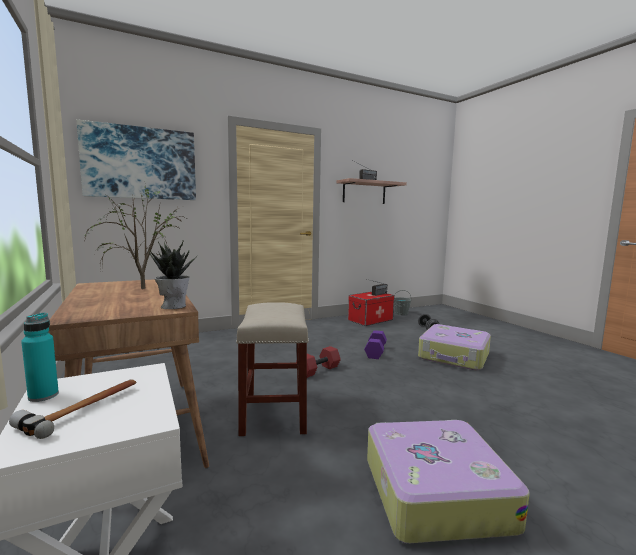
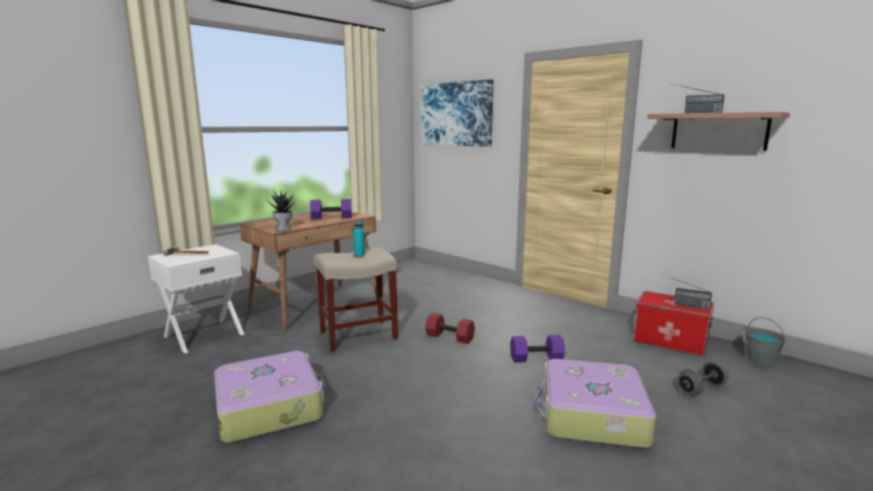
camera: 70 degrees right, 5 degrees up
(43, 396) = (201, 248): turquoise bottle -> turquoise bottle (359, 255)
(141, 288) = (332, 217): potted plant -> purple dumbbell

